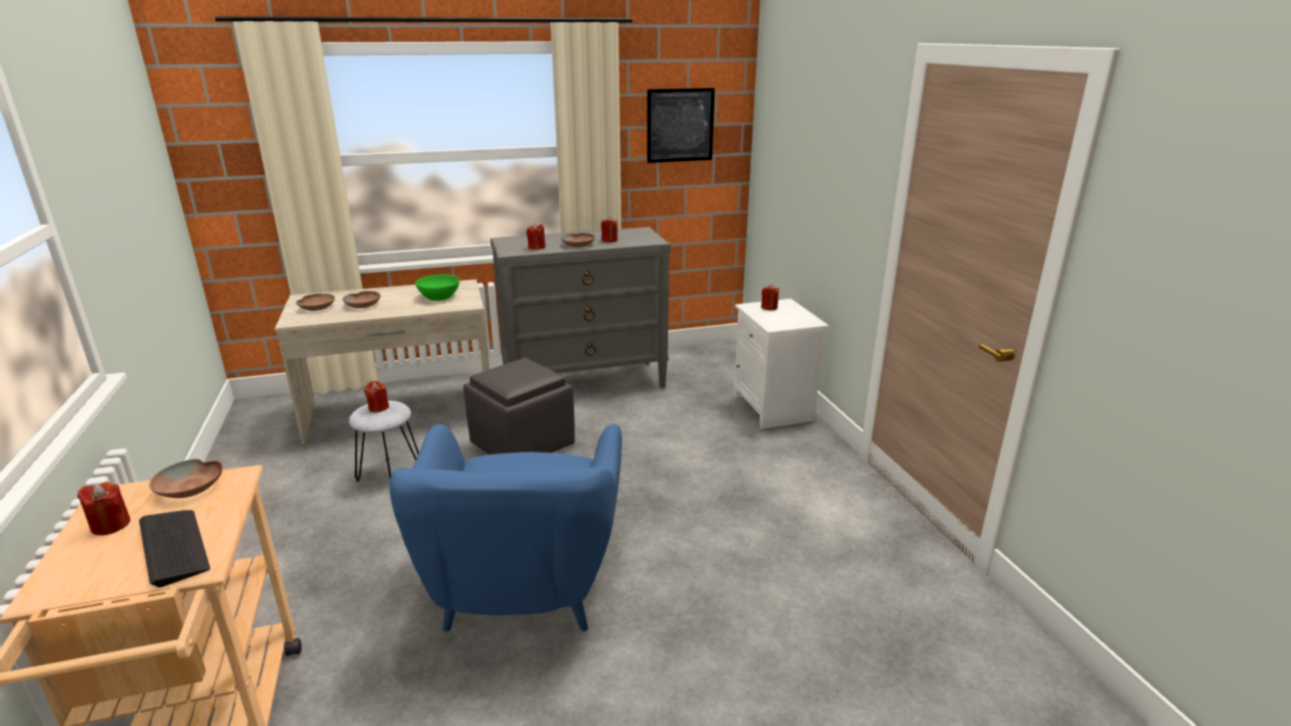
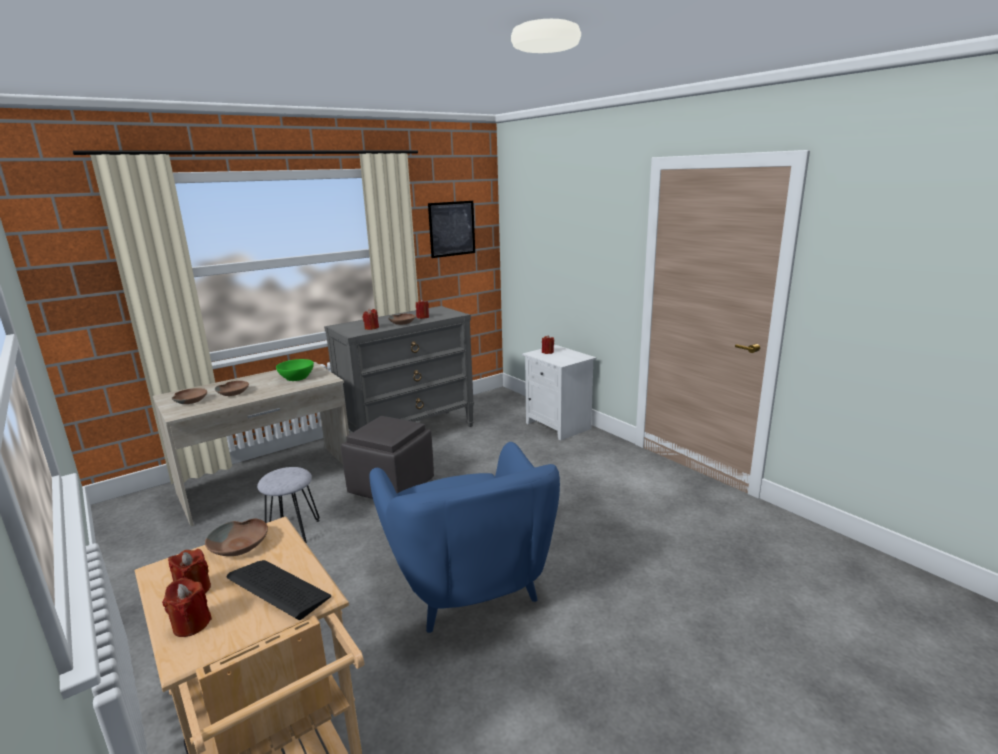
camera: 20 degrees left, 5 degrees down
(378, 408) = (281, 474): red candle -> red candle (191, 624)

